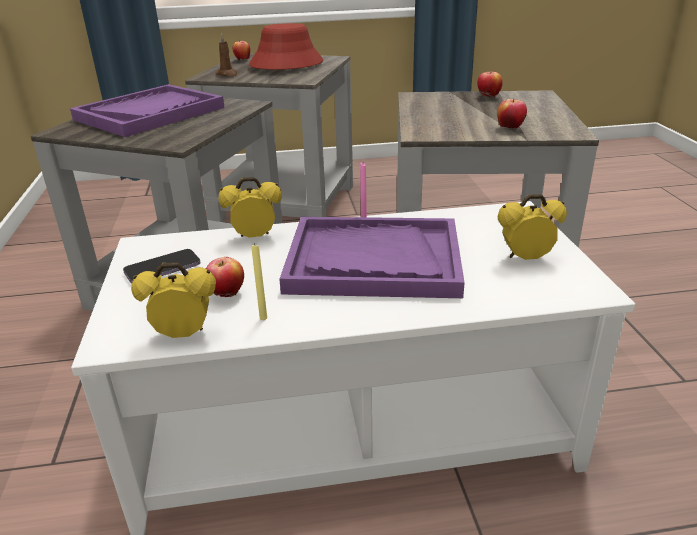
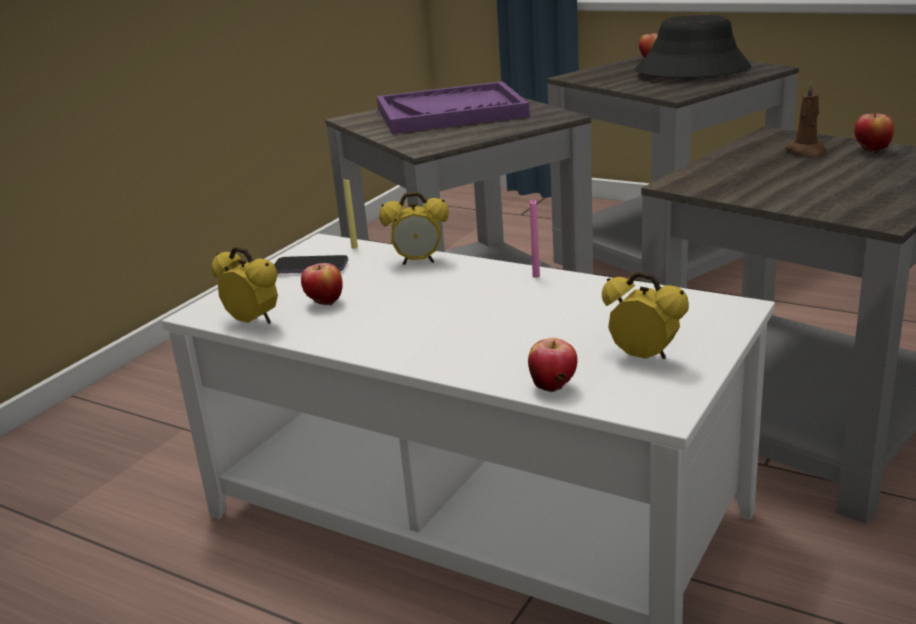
camera: 40 degrees right, 5 degrees down
(227, 74) = (601, 76): brown candle -> brown candle (806, 152)
(255, 237) = (418, 261): alarm clock -> alarm clock turned 150 degrees clockwise
(263, 318) = (324, 329): yellow candle -> yellow candle (354, 247)
(286, 64) = (692, 70): red hat -> black hat
(373, 261) = (486, 312): purple tray -> none
(510, 128) = (807, 197): apple -> apple (553, 387)

